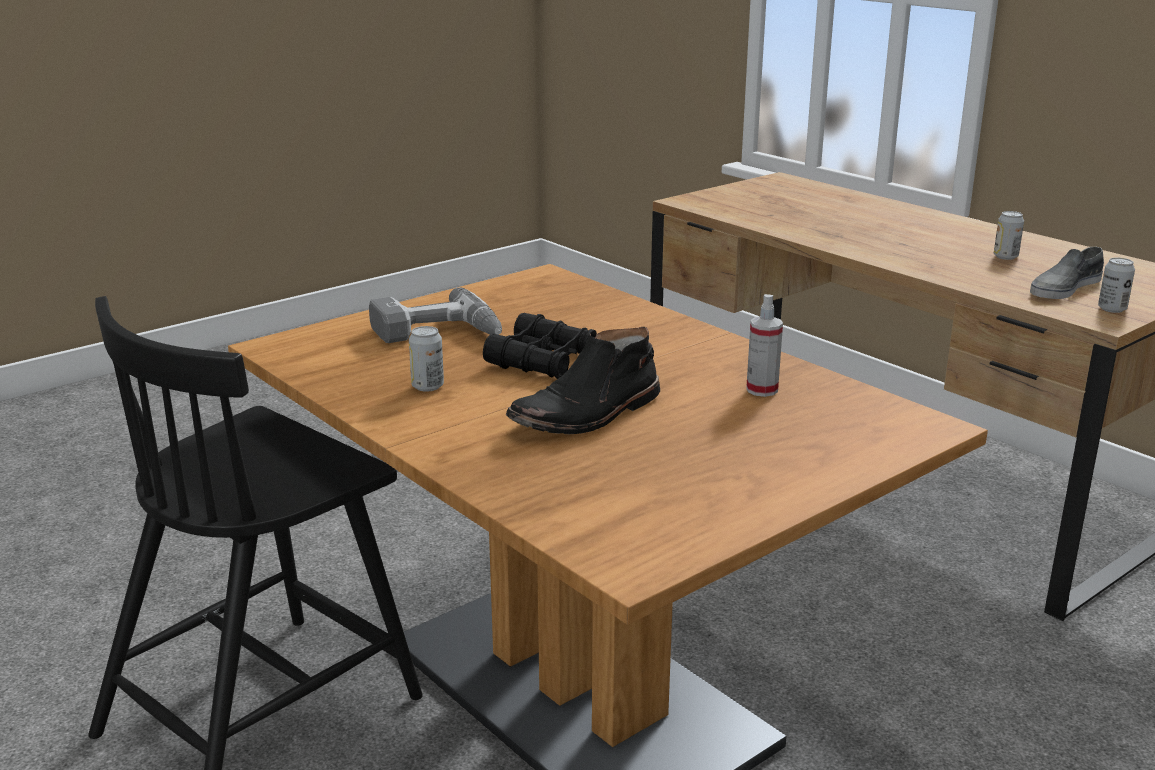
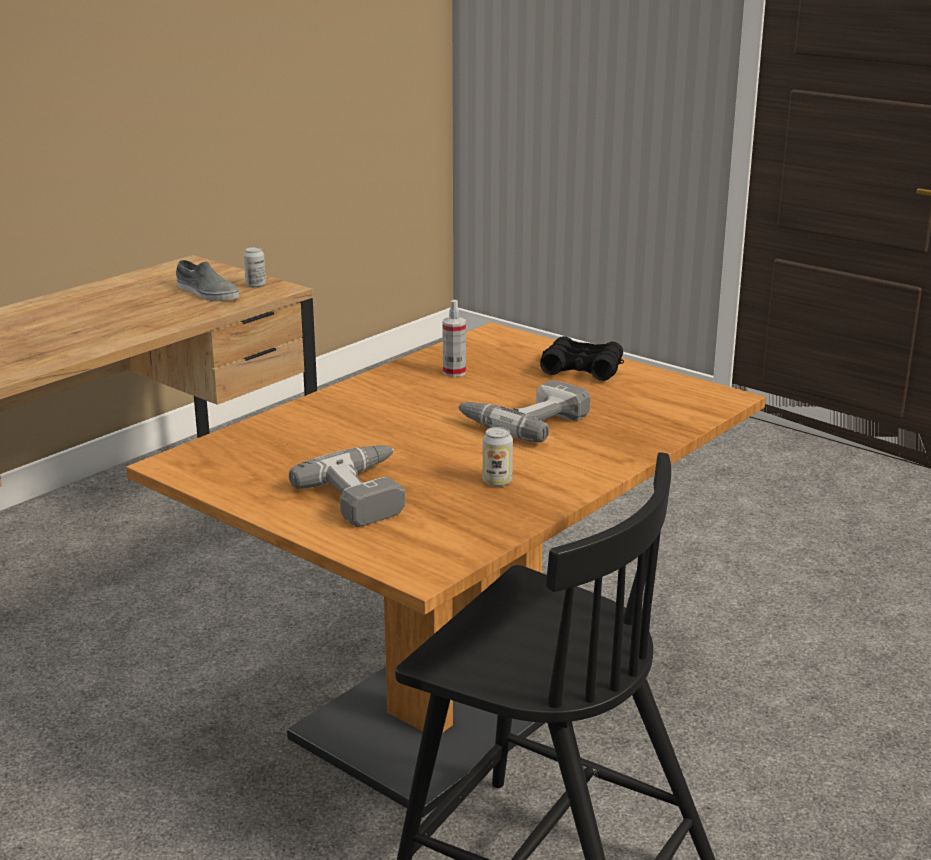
camera: 100 degrees left, 0 degrees up
(542, 360) = (420, 444): black binoculars -> black binoculars (582, 369)
(588, 414) = (524, 420): black boot -> power drill
(1005, 257) = (123, 303): can -> none

